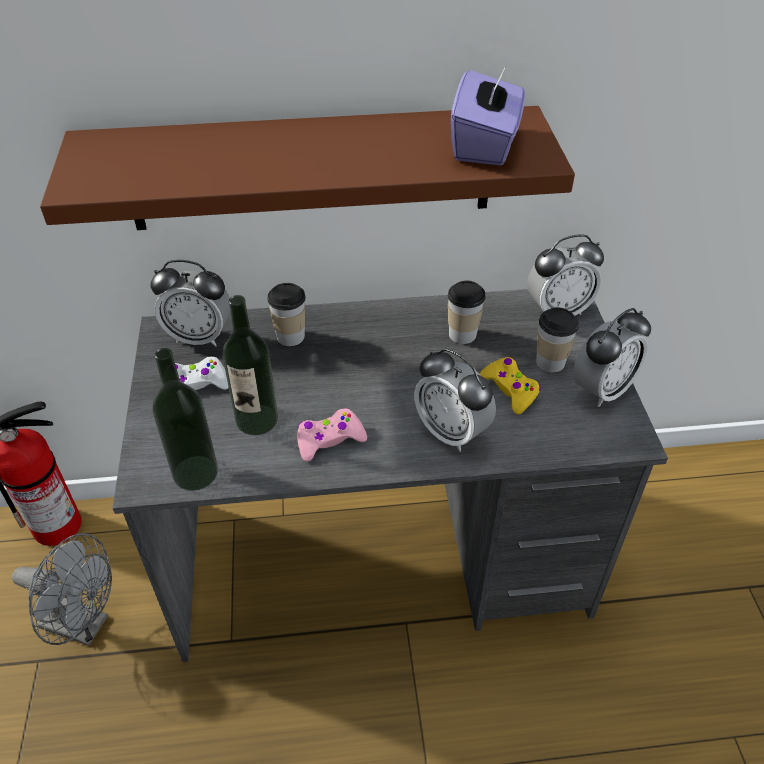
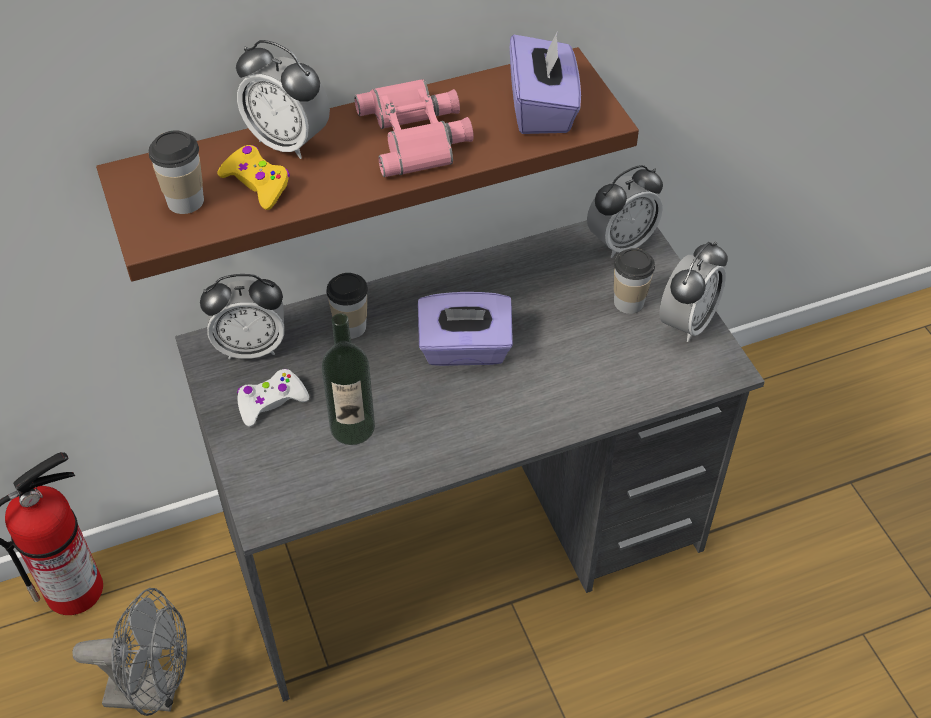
camera: 15 degrees left, 5 degrees up
(195, 472) = (313, 496): bottle -> none
(329, 440) = (435, 433): pink game controller -> none
(357, 148) = (417, 135): none -> pink binoculars
(384, 374) = (465, 350): none -> purple tissue box
(451, 432) = (553, 398): alarm clock -> alarm clock (288, 142)
(462, 334) = (531, 288): cup -> cup (185, 201)
(510, 389) = (597, 341): yellow game controller -> yellow game controller (257, 183)

